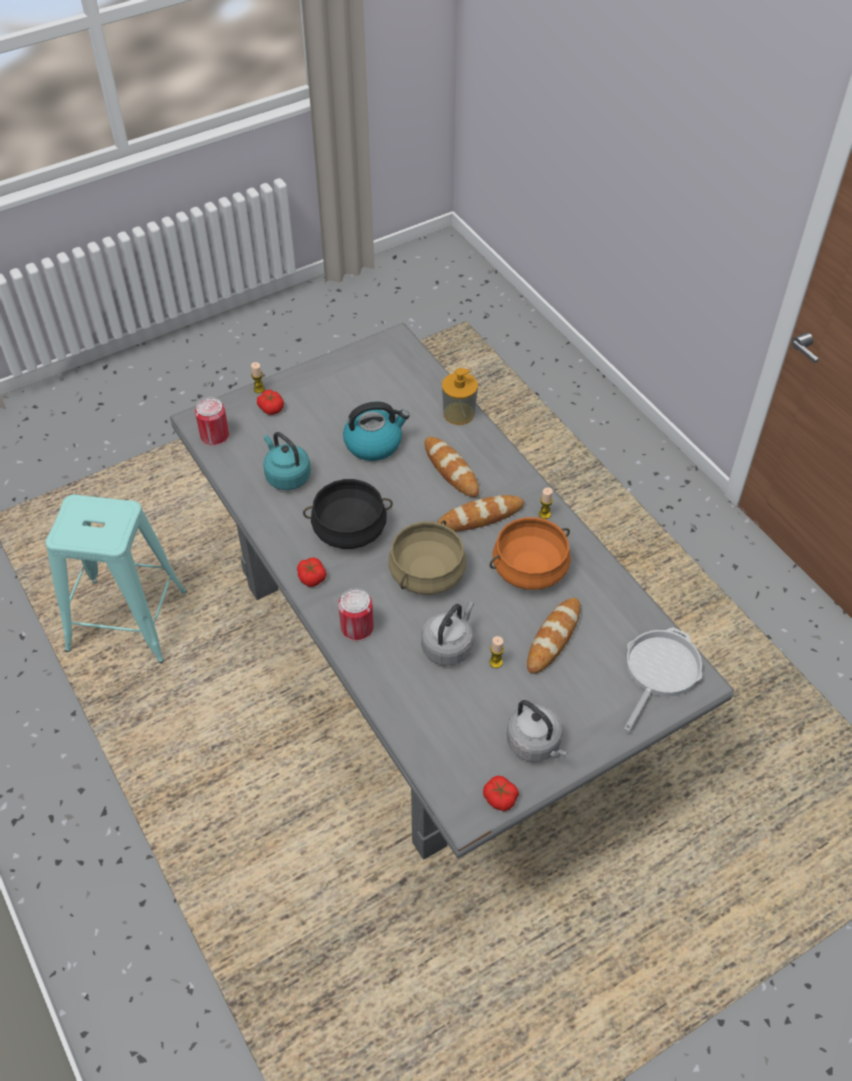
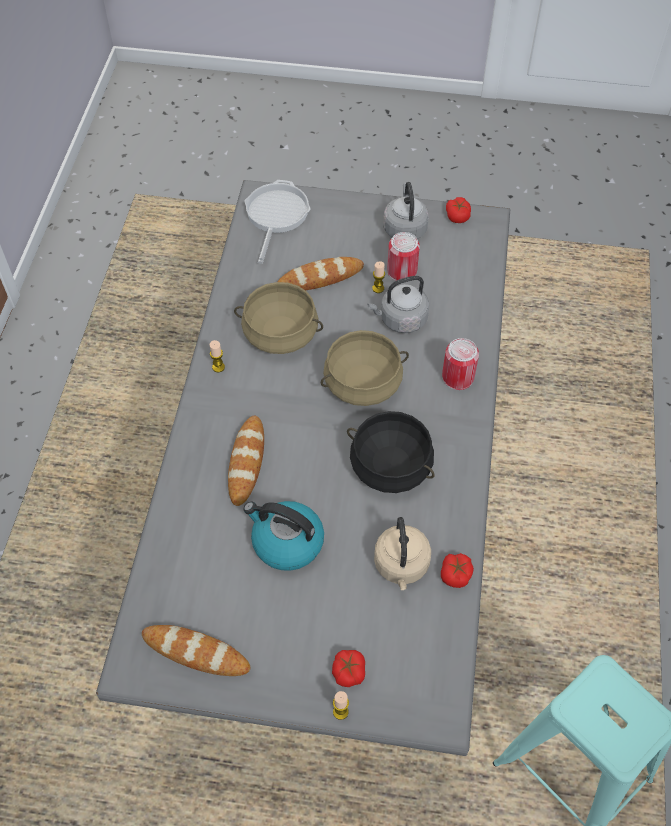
camera: 140 degrees left, 5 degrees up
(215, 436) = (437, 676): can -> can (402, 271)
(286, 476) = (401, 566): turquoise kettle -> beige kettle
(311, 577) = (460, 444): tomato -> tomato (456, 574)
(459, 413) = (175, 518): soap dispenser -> none
(480, 517) = (270, 401): bread -> bread (196, 652)
(529, 568) = (280, 334): orange cooking pot -> beige cooking pot
(659, 671) = (276, 215): frying pan -> frying pan turned 120 degrees clockwise

